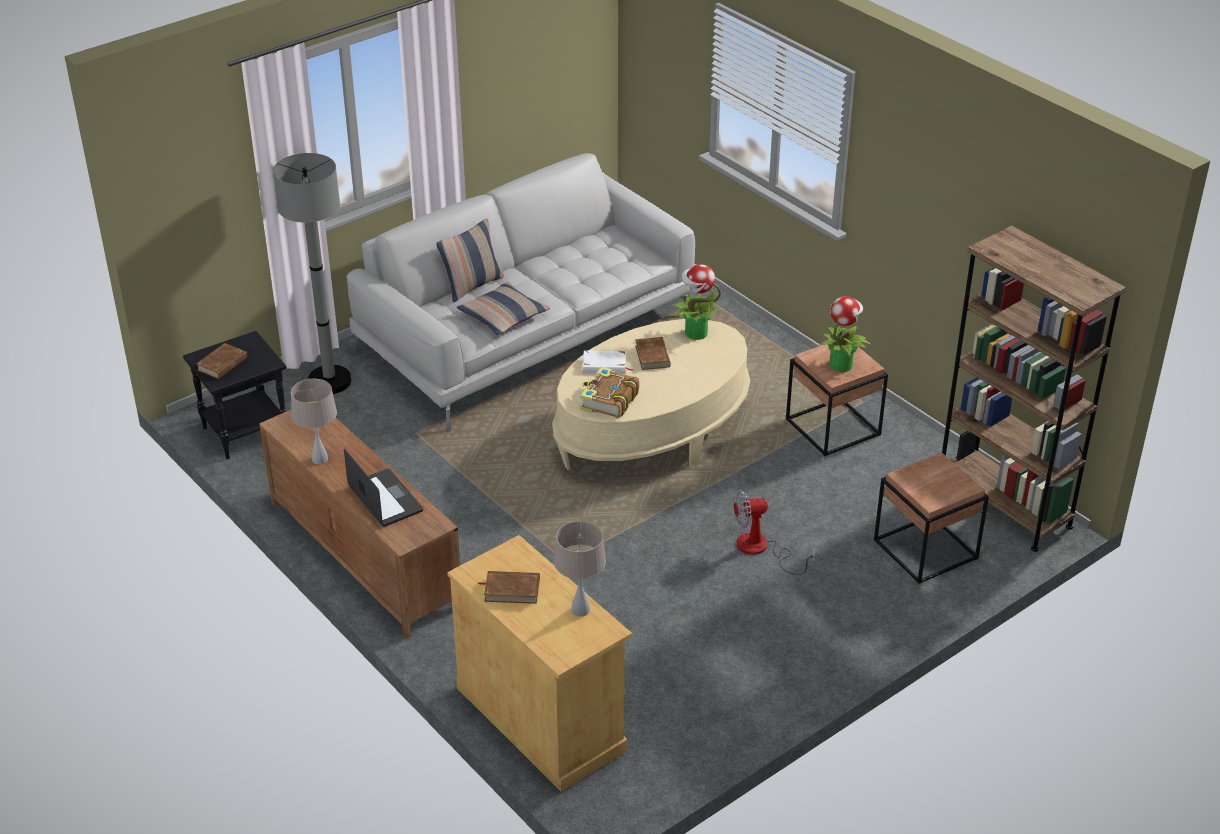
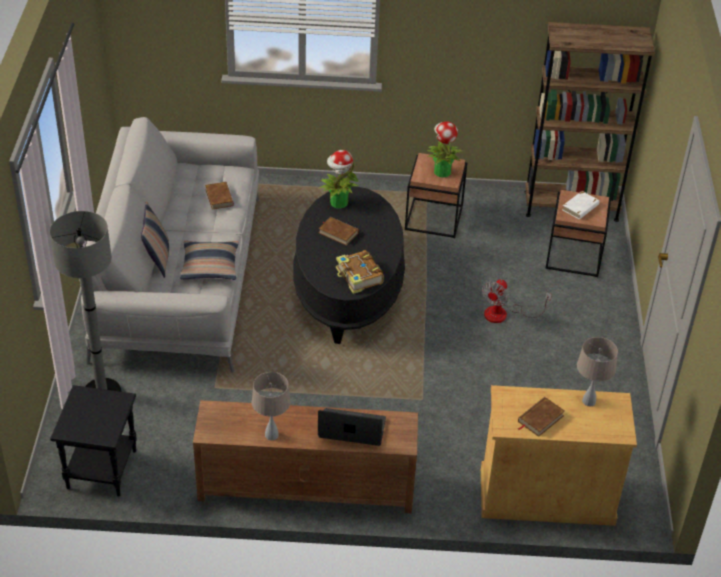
camera: 50 degrees left, 5 degrees up
(222, 364) = (90, 423): brown book -> brown book (219, 197)
(604, 365) = (321, 257): white book -> white book (580, 207)
(652, 432) = (348, 287): beige coffee table -> black coffee table

